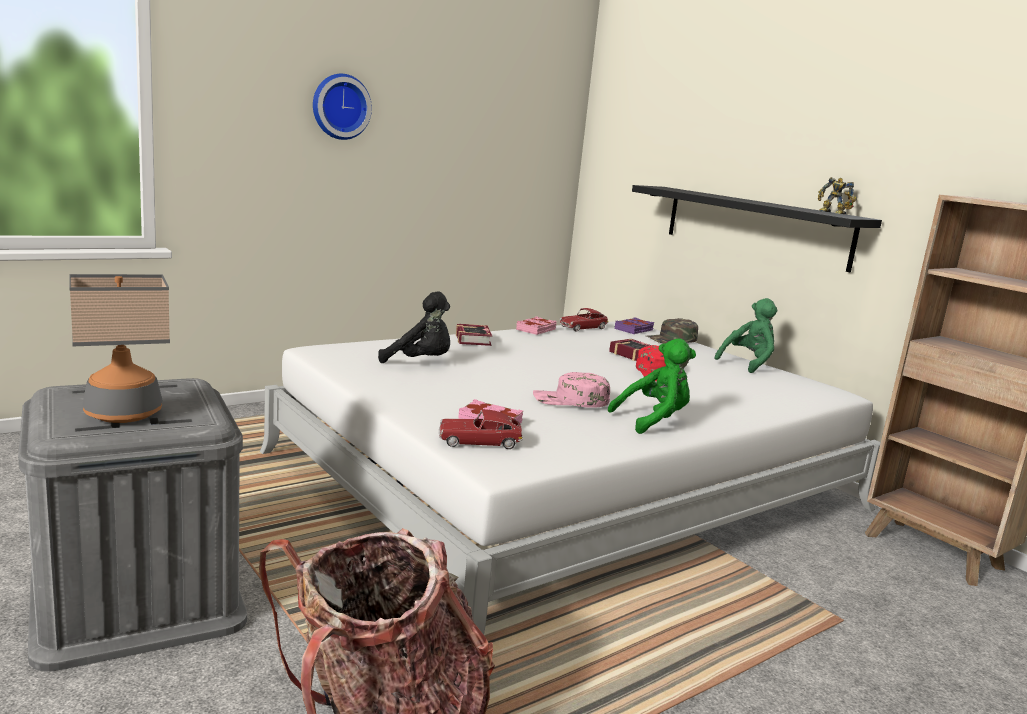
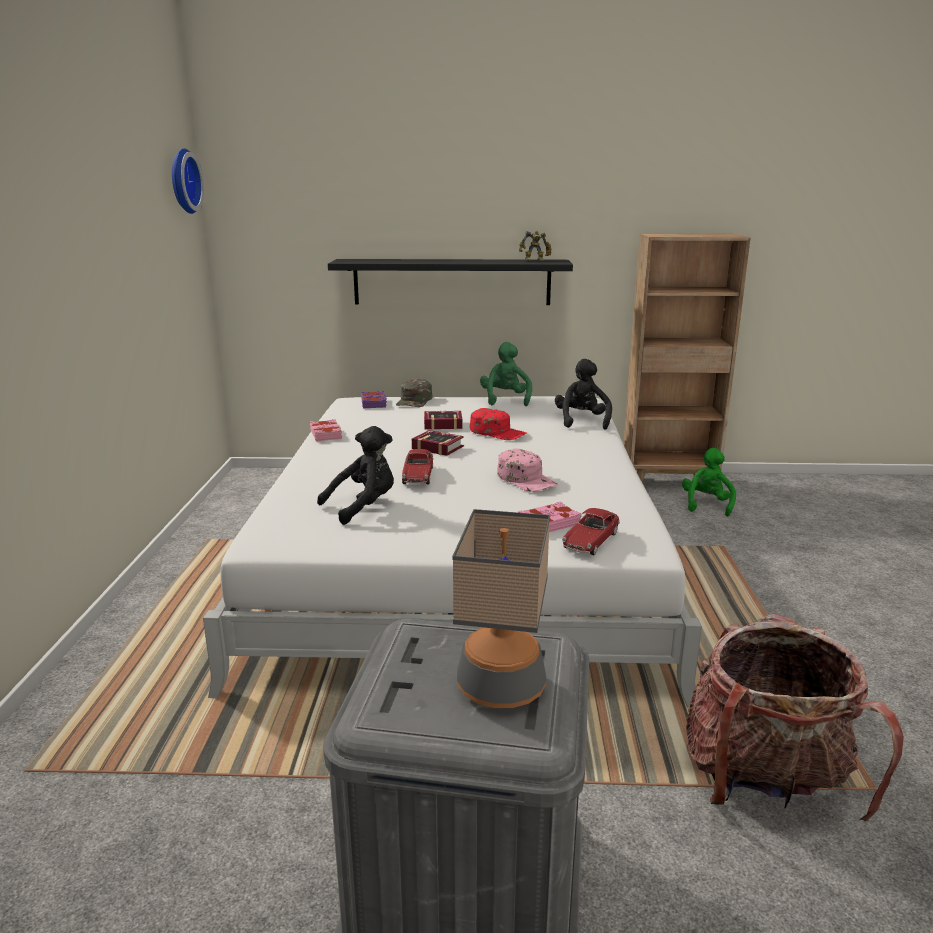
camera: 50 degrees left, 5 degrees up
(340, 106) = (41, 230): wall clock -> wall clock (182, 181)
(474, 339) = (325, 465): book -> book (436, 447)
(570, 400) = (526, 479): pink cap -> pink cap turned 75 degrees counterclockwise
(583, 328) = (344, 417): toy car -> toy car (418, 475)
(653, 421) = (589, 468): green plush toy -> green plush toy (706, 504)
(771, 400) = (582, 421): none -> black plush toy

